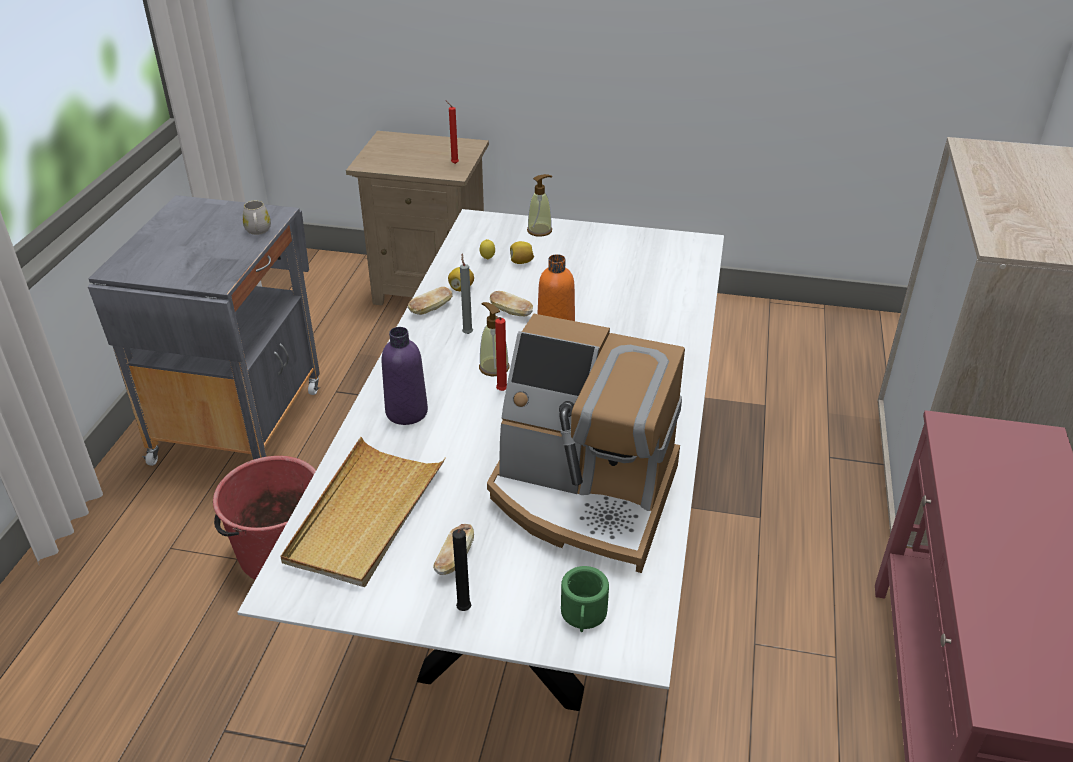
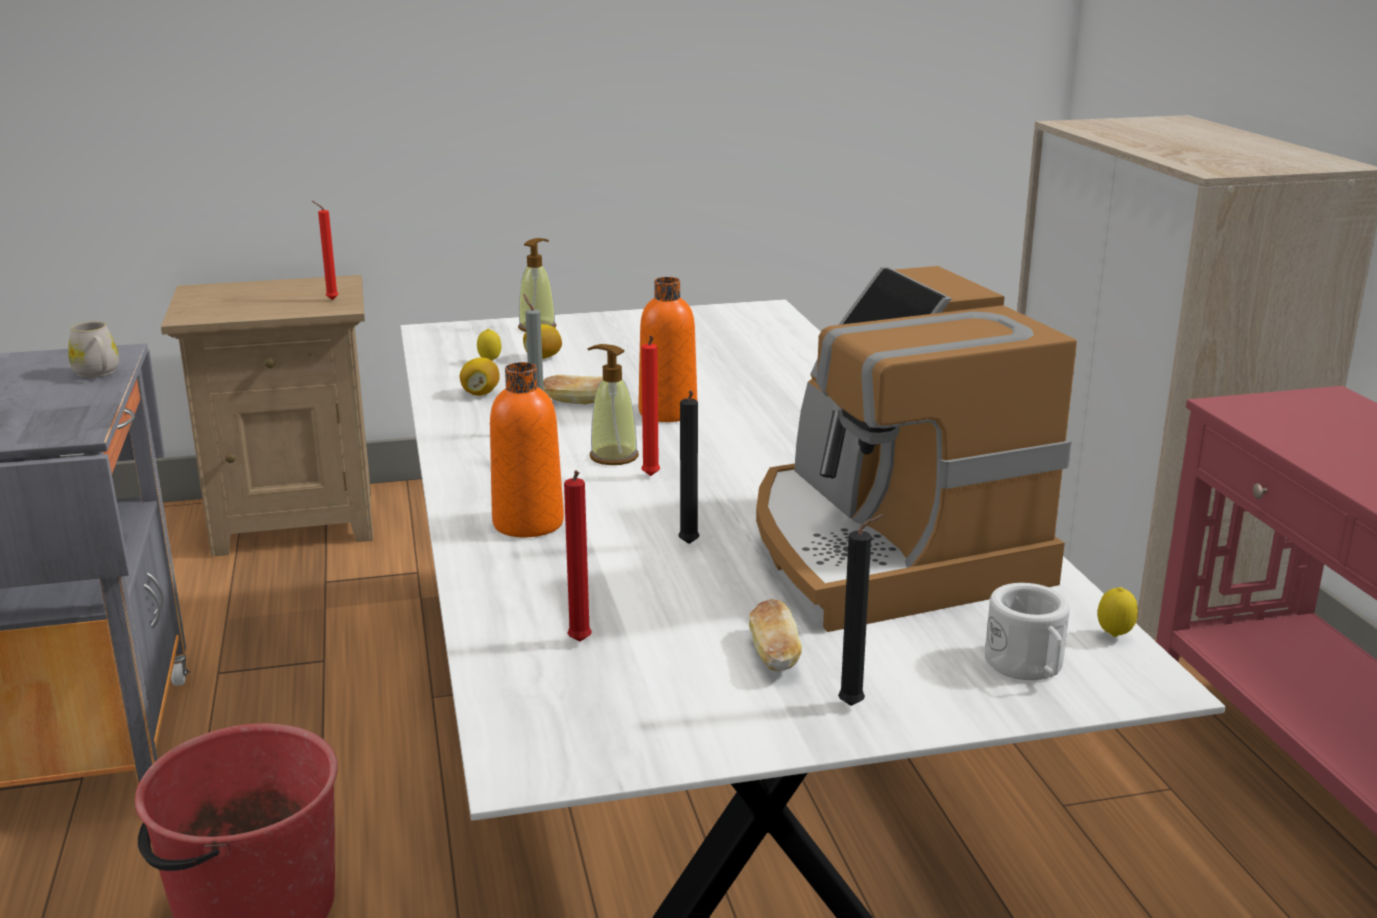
camera: 25 degrees left, 15 degrees down
(365, 515) = (580, 643): beige tray -> red candle
(406, 412) = (528, 523): purple bottle -> orange bottle
(431, 309) = (455, 419): bread -> none
(477, 457) = (688, 545): none -> black candle
(583, 616) = (1028, 666): green mug -> white mug
(584, 496) = (885, 550): coffee machine -> coffee machine turned 75 degrees clockwise
(655, 611) = (1114, 636): none -> lemon

